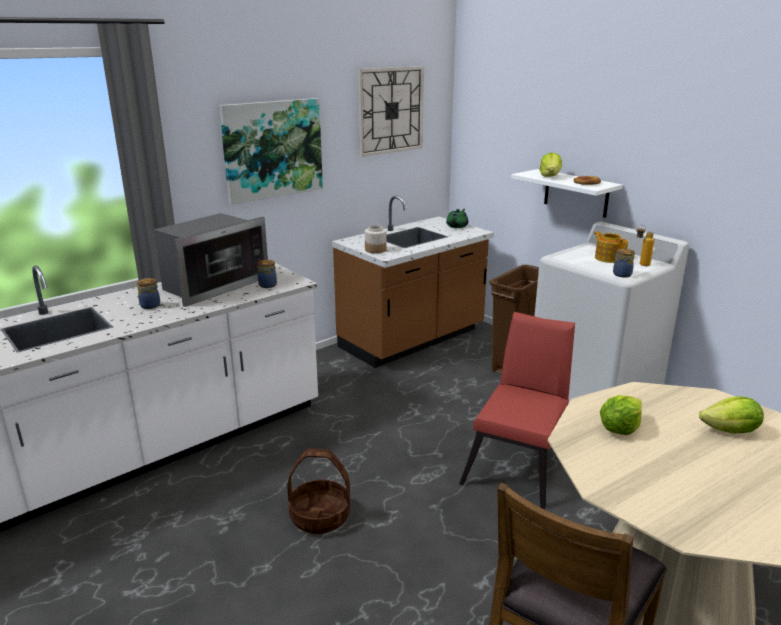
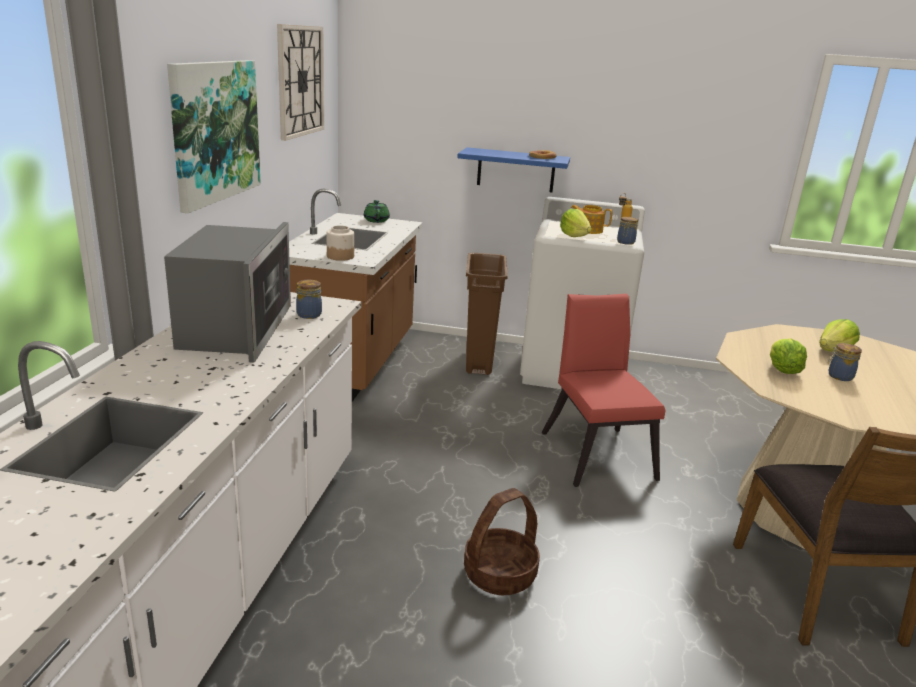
camera: 40 degrees left, 0 degrees up
(150, 305) = (199, 372): jar -> jar (839, 376)
(550, 176) = (497, 153): lettuce -> lettuce (574, 236)
(576, 193) = (516, 170): white shelf -> blue shelf

